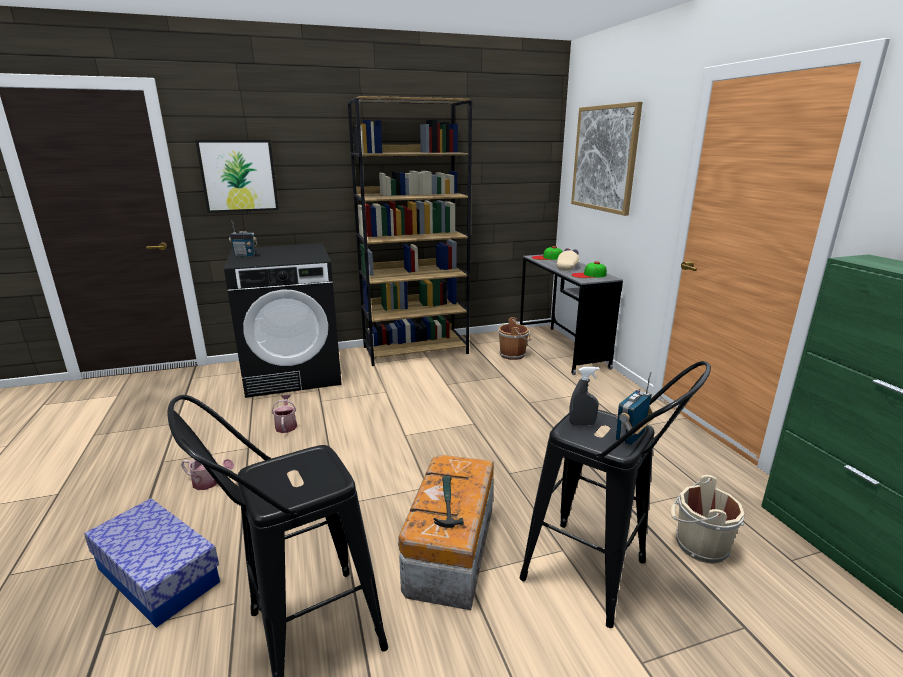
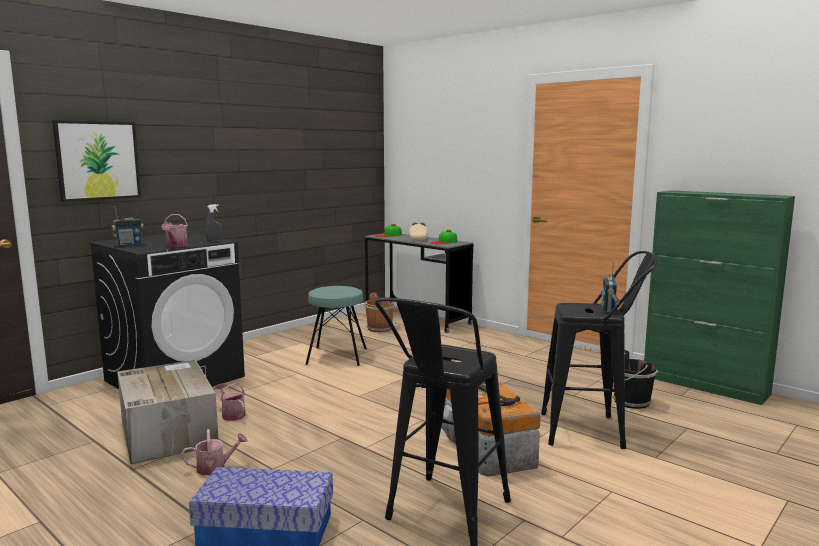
camera: 30 degrees left, 10 degrees down
(226, 429) = (167, 431): none -> cardboard box
(271, 261) = (176, 246): none -> watering can
(416, 350) = (284, 340): brown bookcase -> none
(438, 380) = (337, 356): none -> turquoise stool
(582, 424) = (574, 309): grey spray bottle -> grey spray bottle (214, 241)
(604, 158) = (437, 143): picture -> none
(698, 545) = (630, 402): beige bucket -> black bucket

